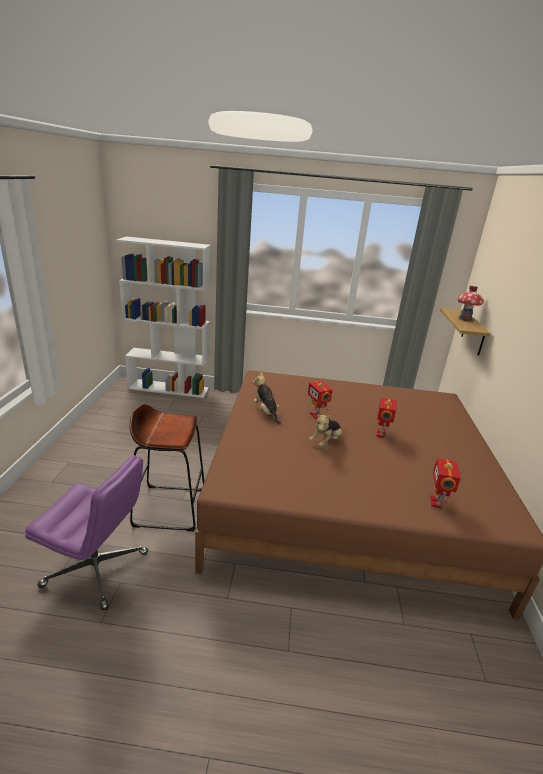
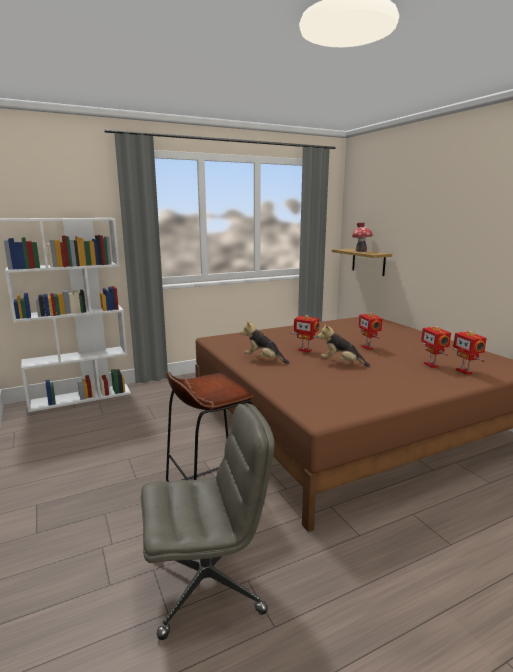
camera: 30 degrees left, 10 degrees down
(97, 569) = (207, 583): purple office chair -> grey office chair
(326, 442) = (341, 363): plush toy -> plush toy turned 105 degrees clockwise
(413, 480) = (432, 365): none -> toy robot

